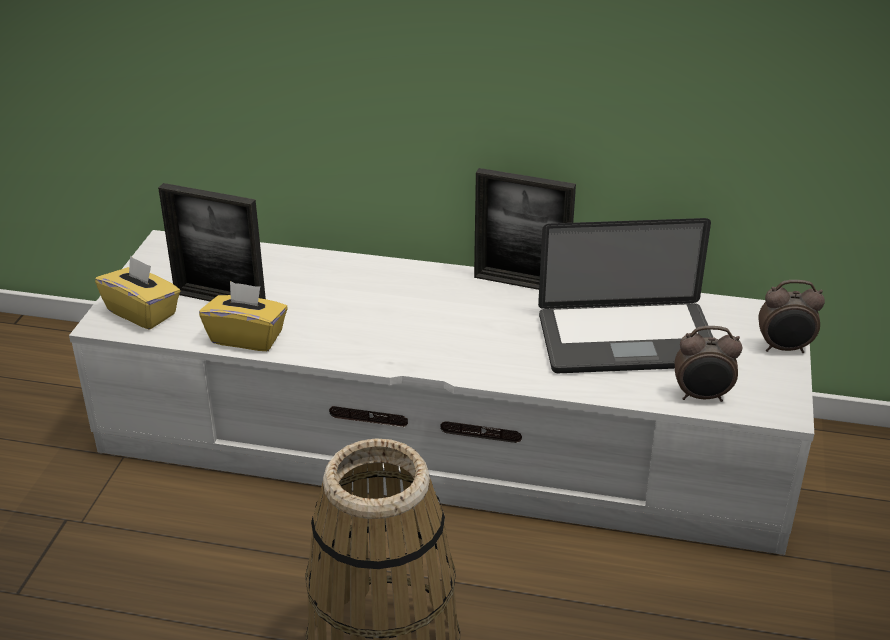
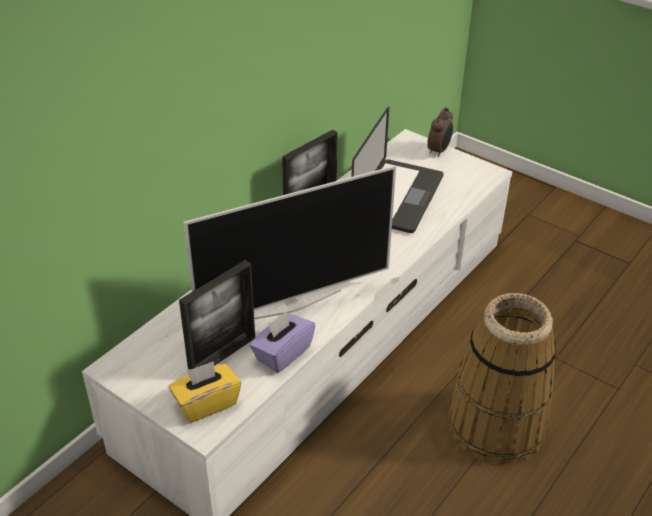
camera: 65 degrees left, 5 degrees up
(247, 337) = (282, 353): yellow tissue box -> purple tissue box
(336, 320) = (292, 304): none -> television
(702, 396) = (464, 192): alarm clock -> none

